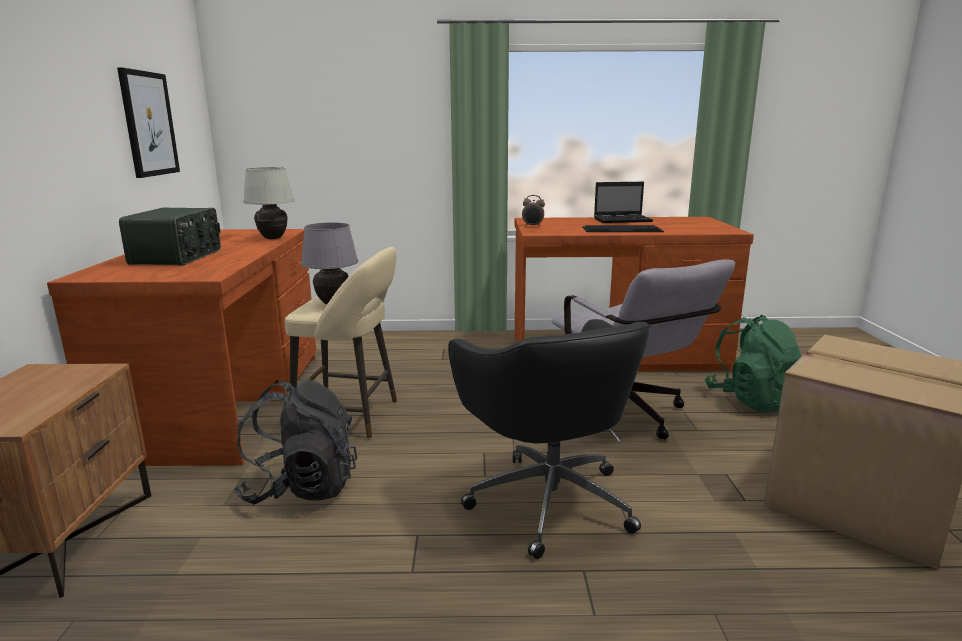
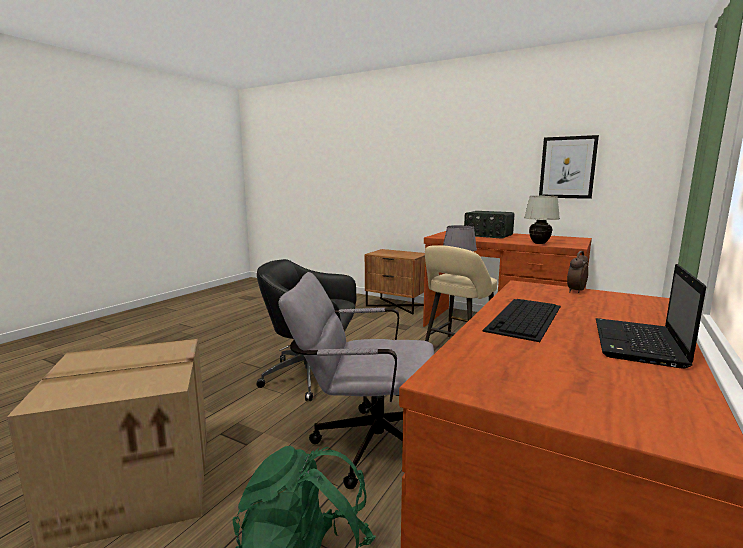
camera: 120 degrees right, 5 degrees down
(301, 488) = (390, 333): black backpack -> none

